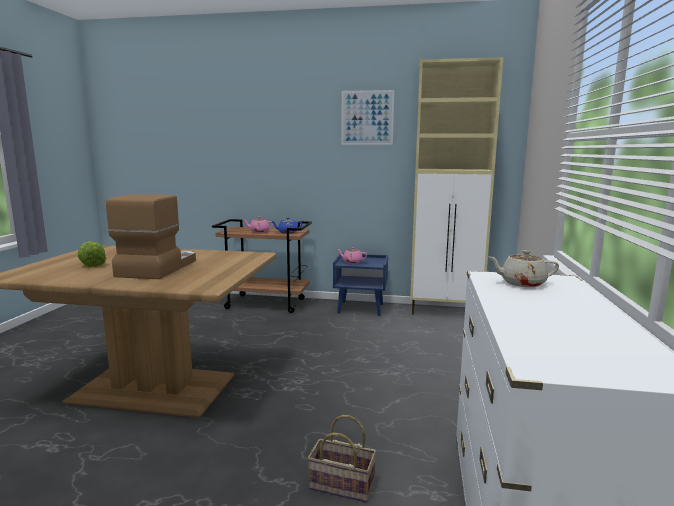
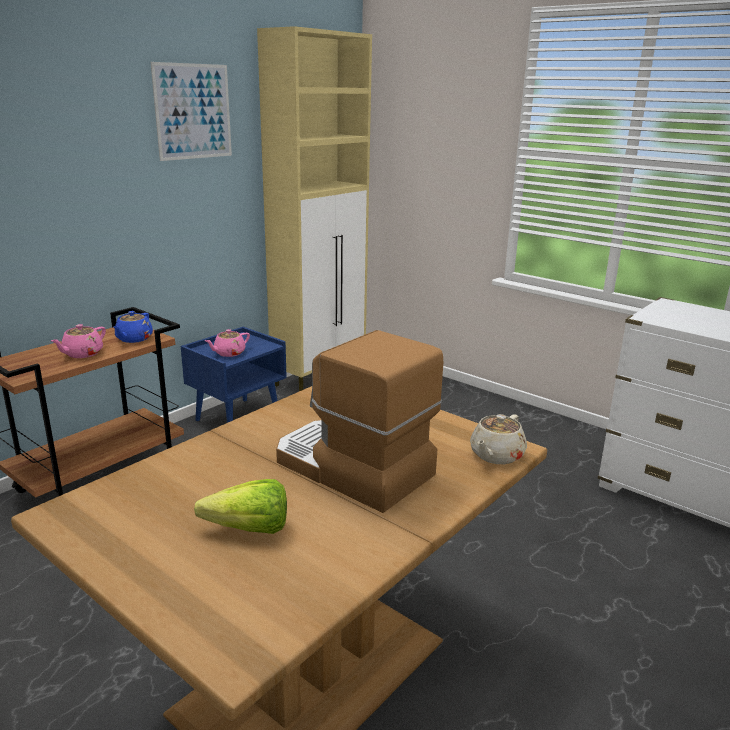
camera: 60 degrees left, 10 degrees up
(340, 485) = (631, 572): basket -> none
(521, 283) = (681, 317): beige teapot -> beige teapot (496, 455)

